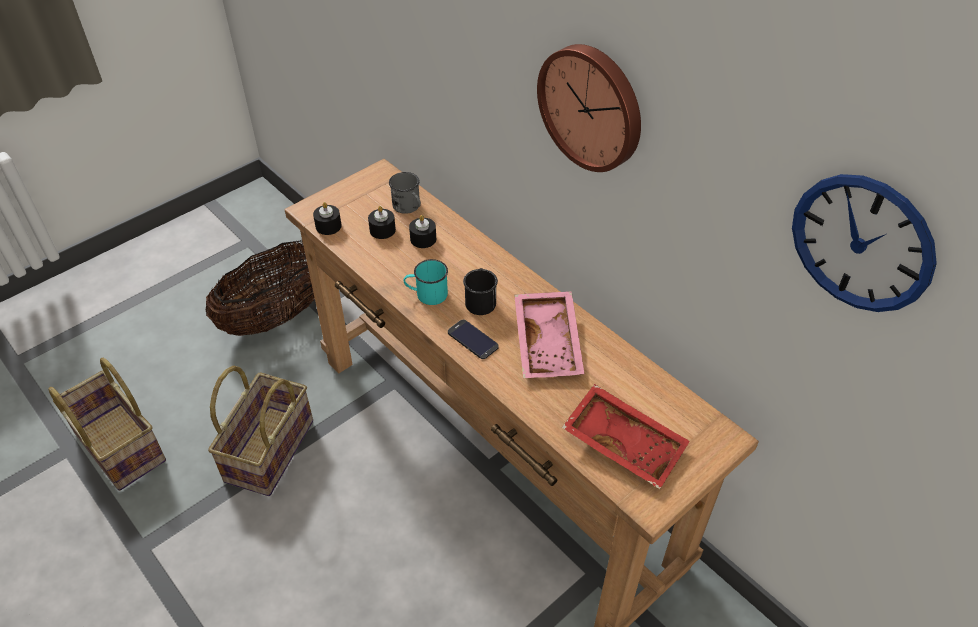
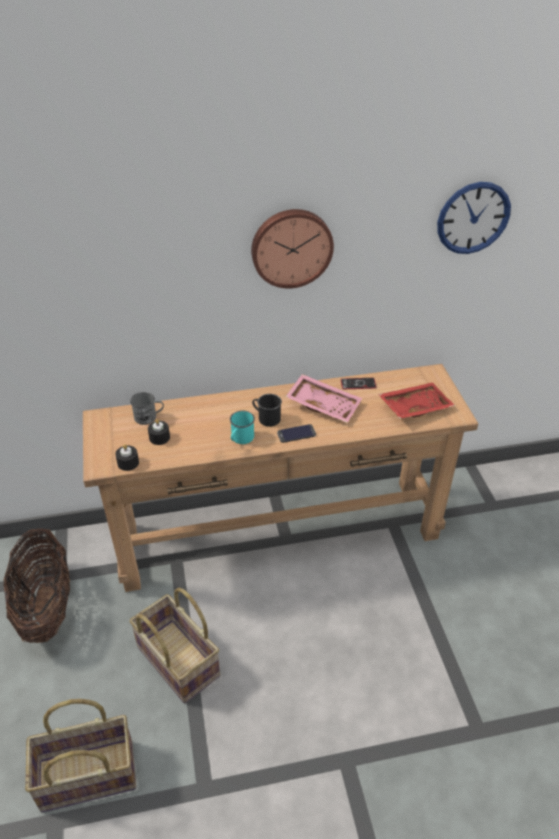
camera: 60 degrees left, 5 degrees down
(423, 239) = (187, 422): black candle -> none
(621, 361) = (358, 384): none -> phone

